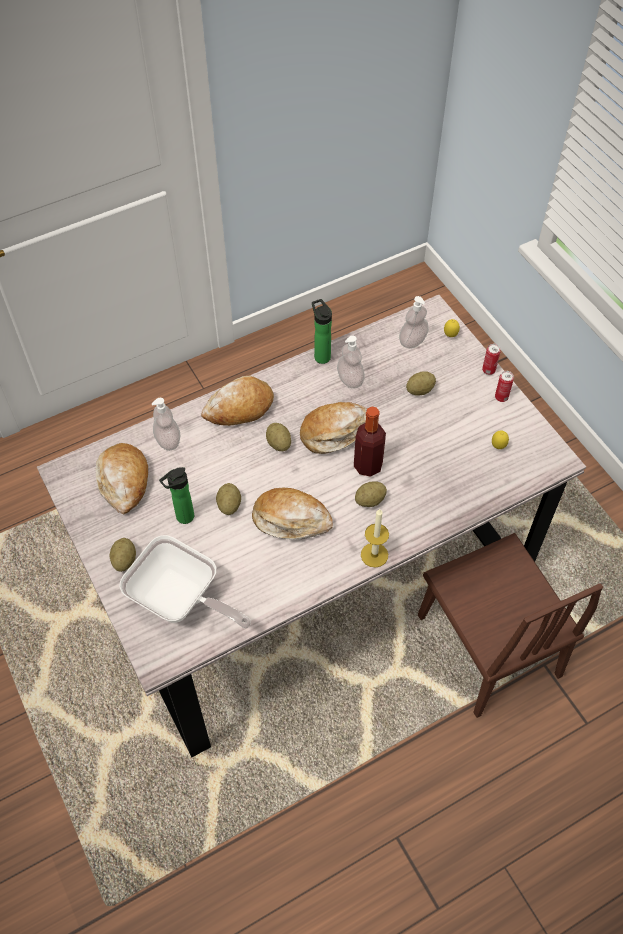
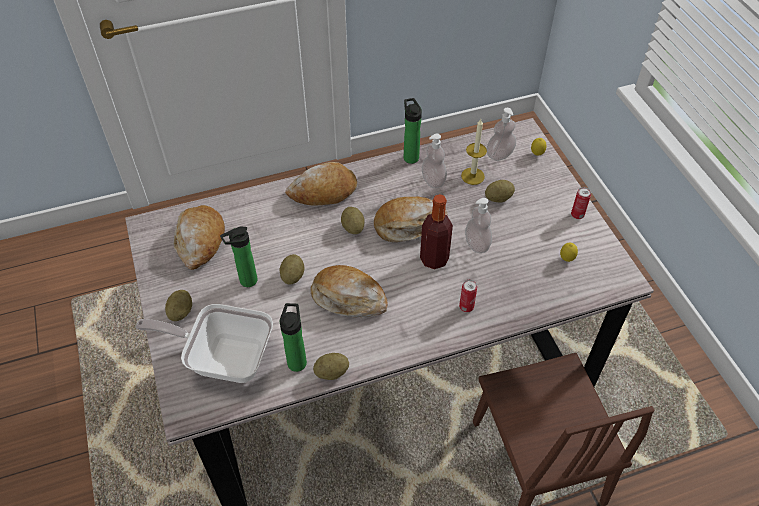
camera: 10 degrees right, 5 degrees down
(168, 440) = (250, 211): soap dispenser -> soap dispenser (477, 244)
(180, 600) = (224, 357): frying pan -> frying pan turned 150 degrees clockwise
(254, 592) = (297, 360): none -> bottle
(370, 500) = (429, 291): potato -> potato (331, 372)
(374, 555) = (423, 343): candle -> candle (472, 176)
(488, 370) = (569, 189): can -> can (466, 307)

